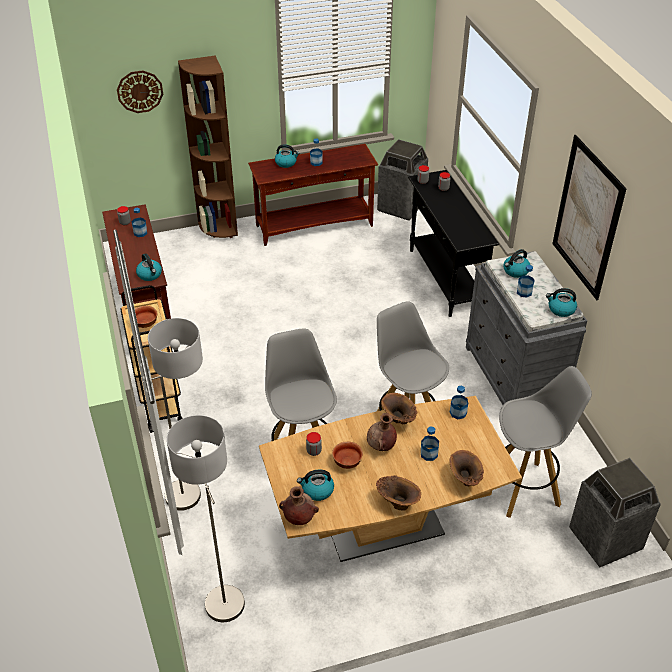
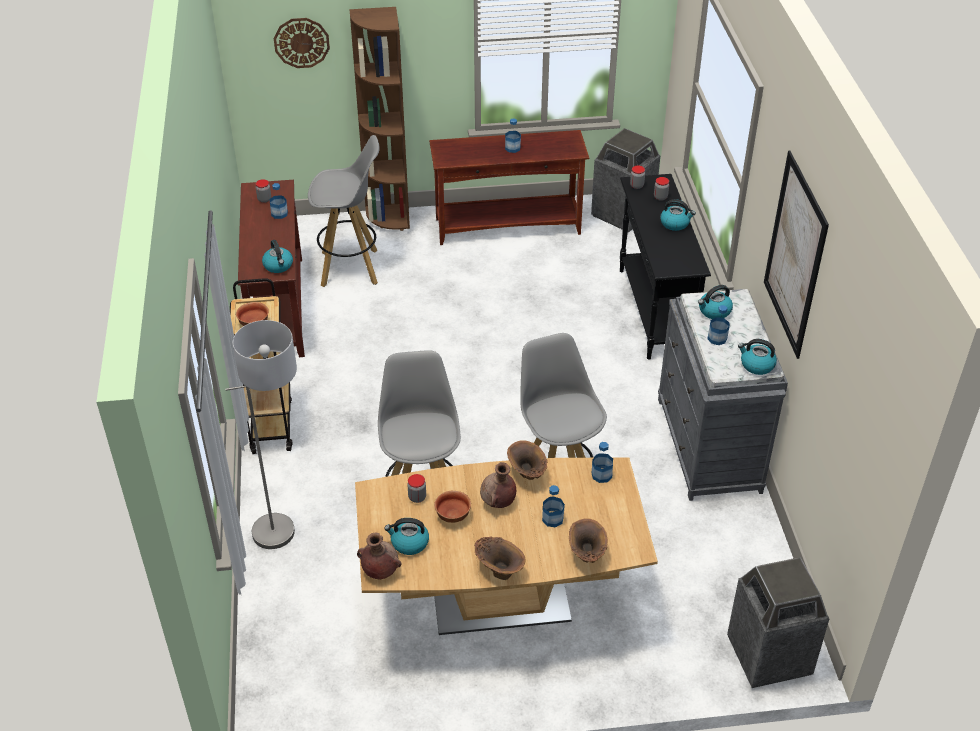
camera: 10 degrees right, 0 degrees up
(221, 595) = (291, 651): grey floor lamp -> none
(286, 163) = (475, 145): kettle -> kettle (675, 223)
(525, 489) = (685, 582): grey stool -> grey stool (351, 268)

